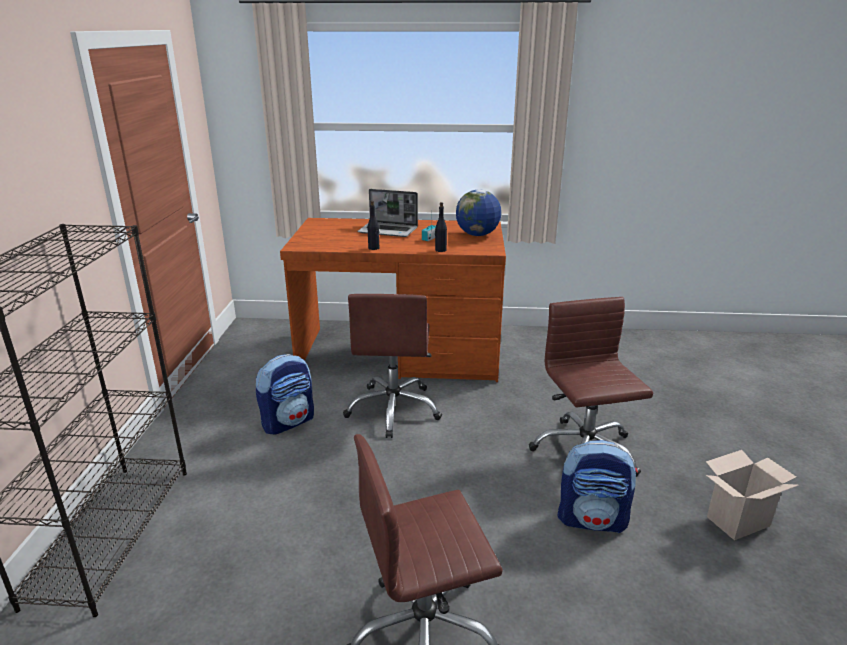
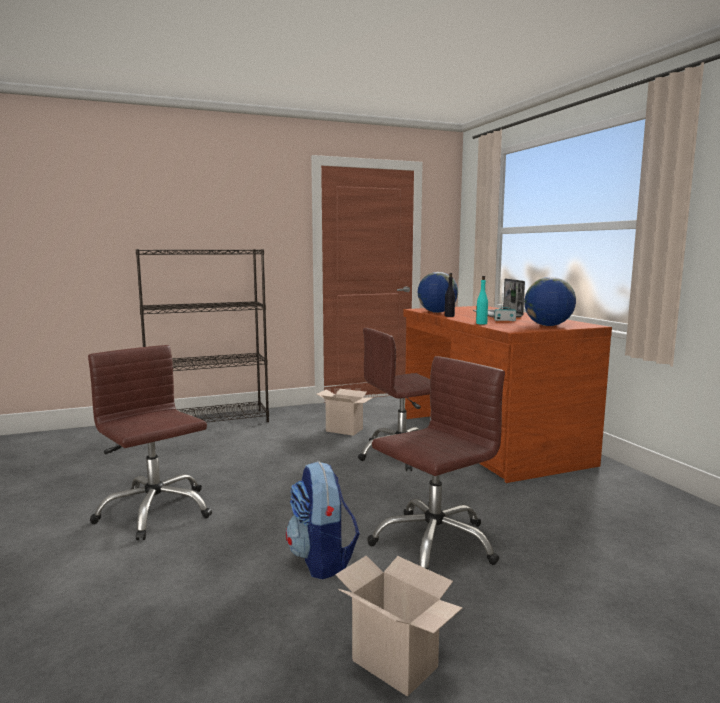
camera: 65 degrees right, 15 degrees down
(288, 422) = (345, 430): backpack -> cardboard box
(336, 245) = (437, 312): none -> globe
(440, 250) = (481, 323): black bottle -> turquoise bottle

